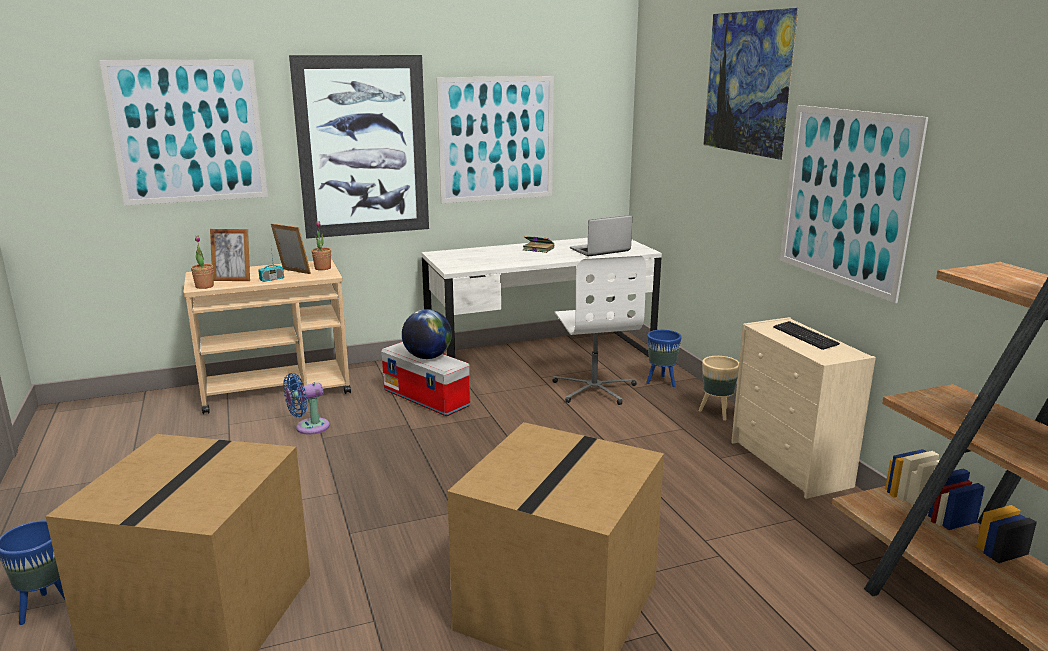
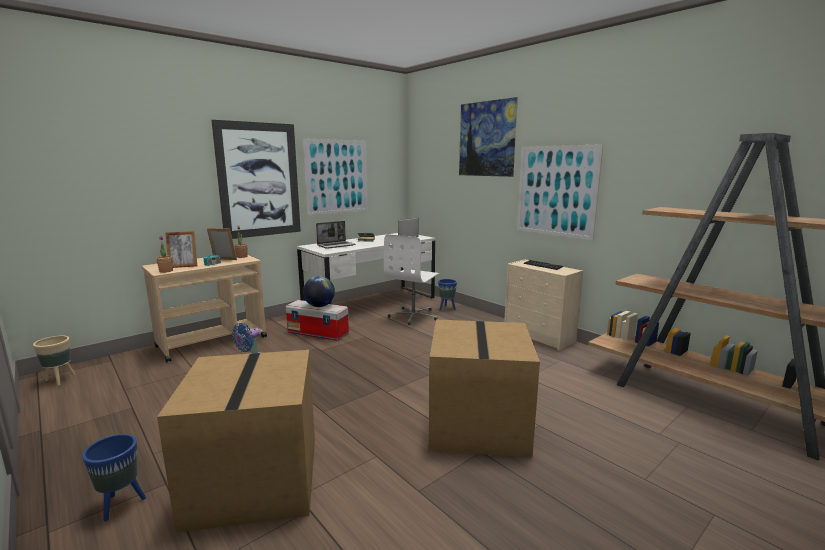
camera: 20 degrees left, 5 degrees down
(188, 132) = (142, 168): picture -> none
(480, 257) = (336, 245): none -> laptop
(594, 389) = (413, 316): white office chair -> white office chair turned 60 degrees clockwise
(717, 413) = (486, 319): beige planter -> beige planter (60, 380)

